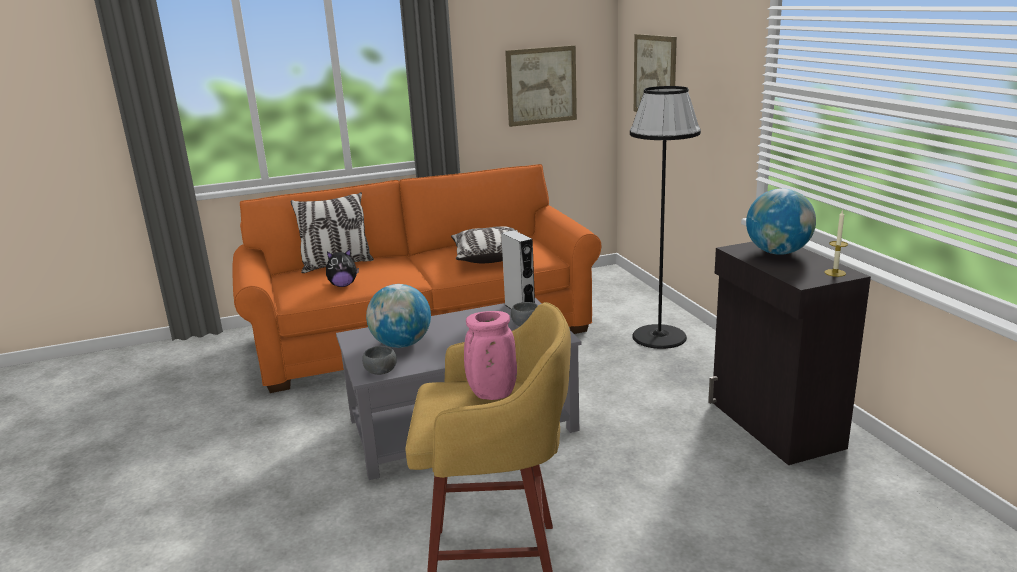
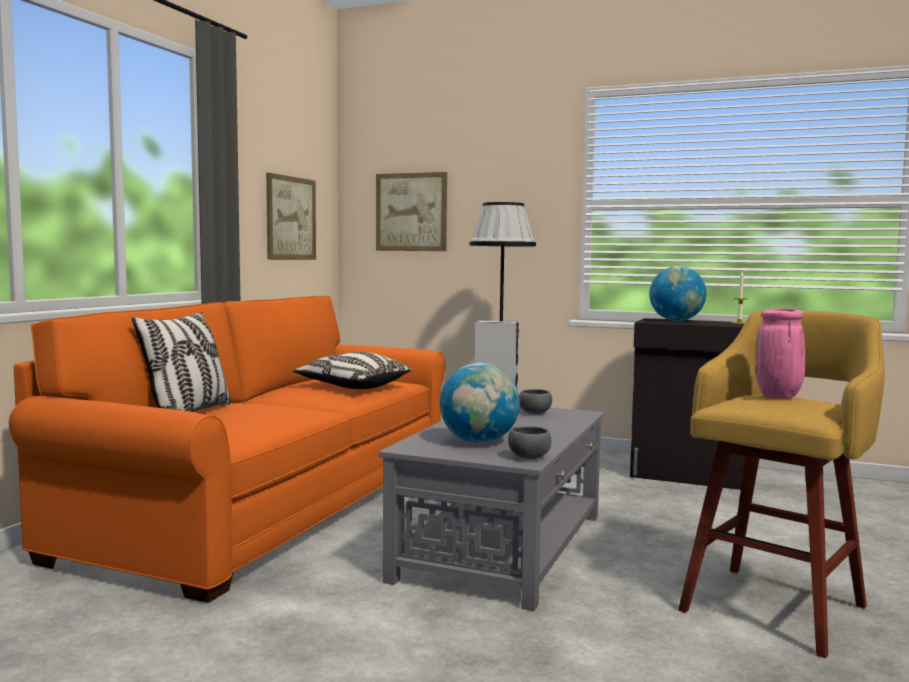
camera: 50 degrees left, 15 degrees down
(343, 285) = (260, 423): plush toy -> none

